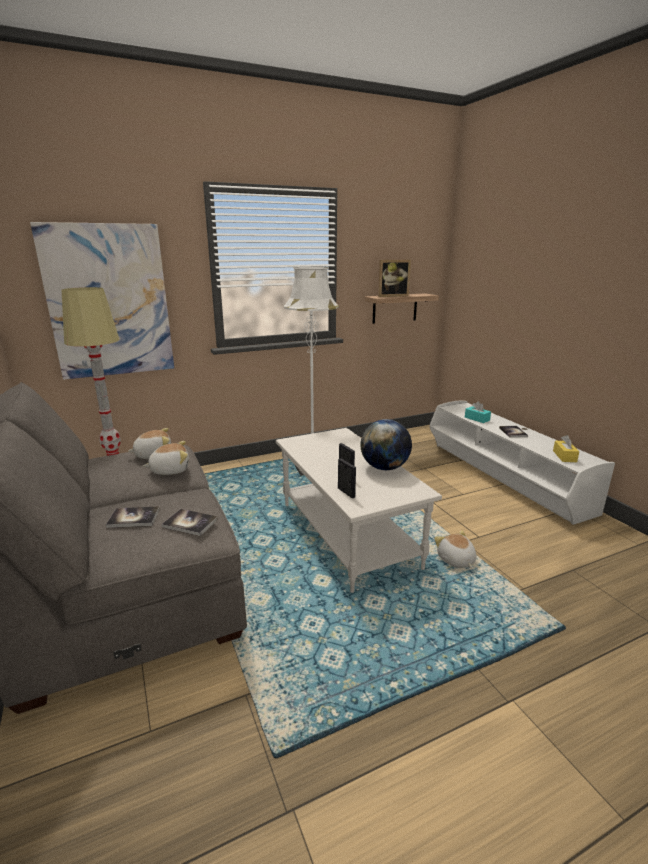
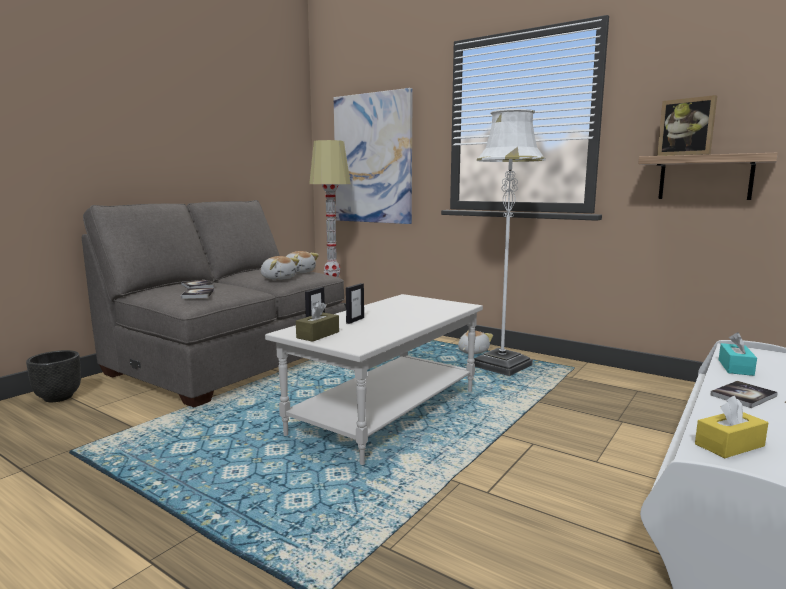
camera: 60 degrees right, 10 degrees down
(60, 777) = (57, 398): none -> black planter
(377, 497) = (318, 335): none -> brown tissue box
(385, 467) = (396, 328): globe -> none
(455, 560) = (405, 483): plush toy -> plush toy (472, 351)

